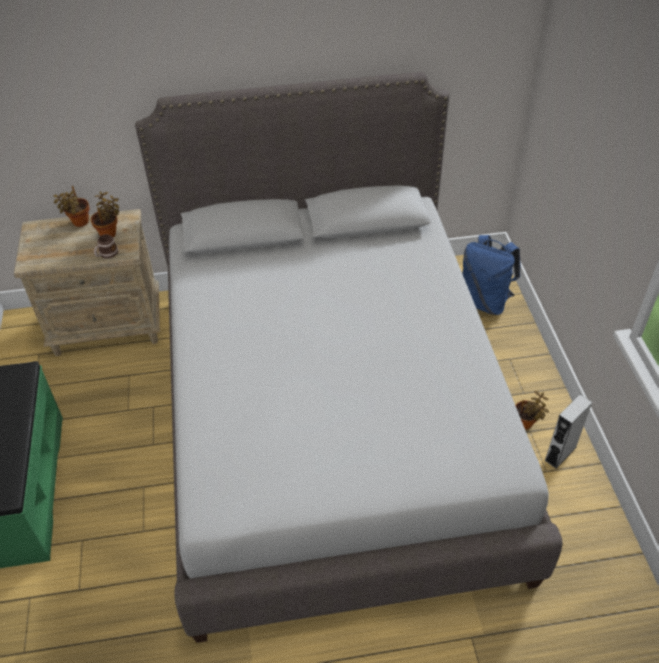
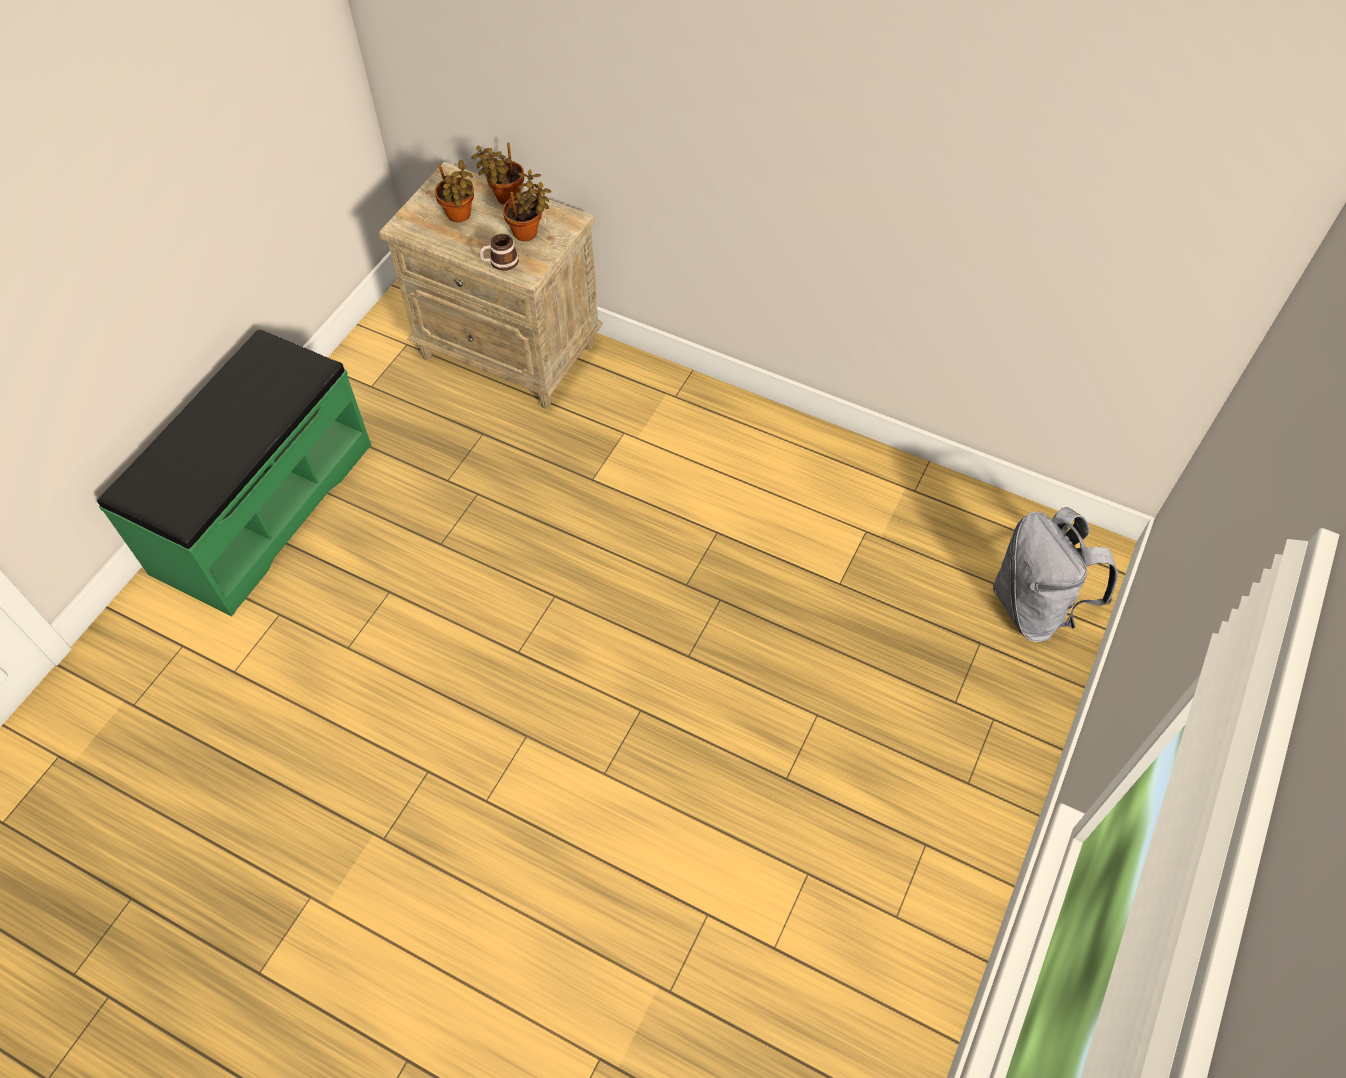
camera: 35 degrees right, 10 degrees up
(332, 418) = (674, 647): grey bed -> none
(484, 301) = (1034, 608): blue backpack -> grey backpack
(526, 424) = (929, 830): potted plant -> potted plant (460, 216)
(560, 453) = (940, 906): grey speaker -> none

